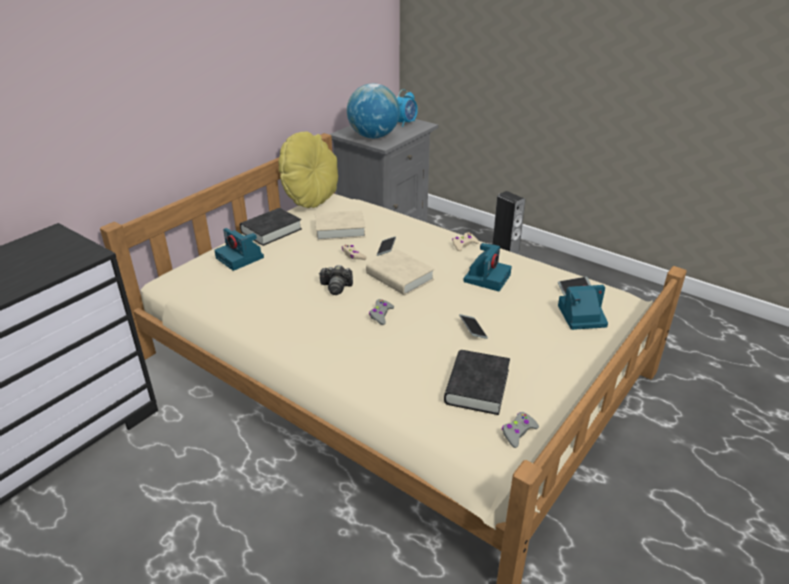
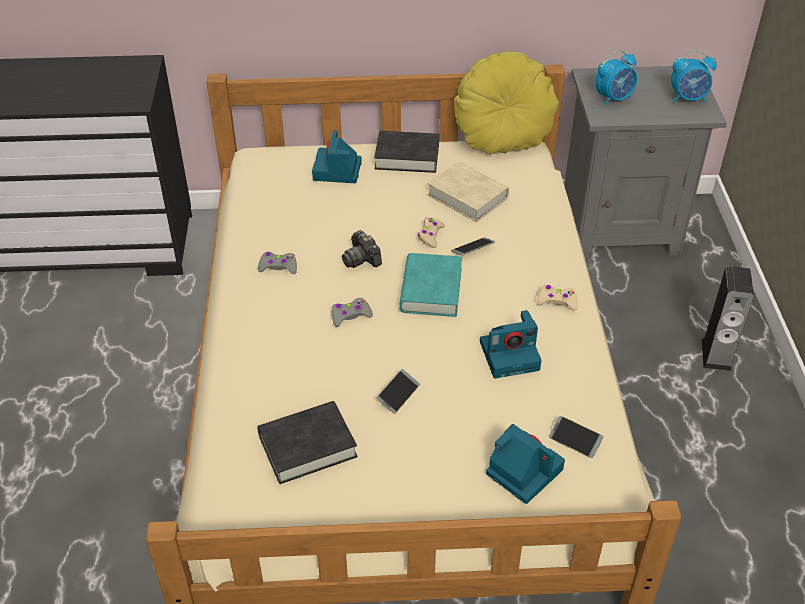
camera: 50 degrees right, 10 degrees up
(373, 136) = (614, 98): globe -> alarm clock
(399, 277) = (431, 290): beige book -> turquoise book
(518, 432) = (268, 512): grey game controller -> grey game controller (278, 267)

